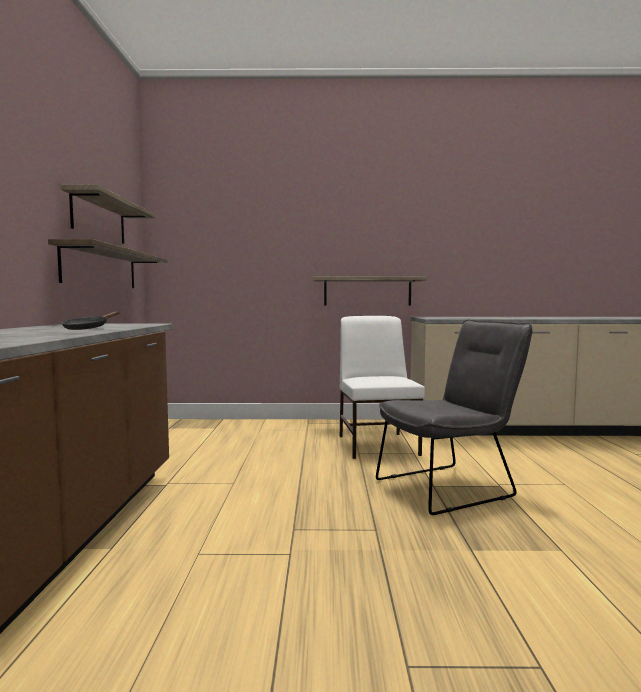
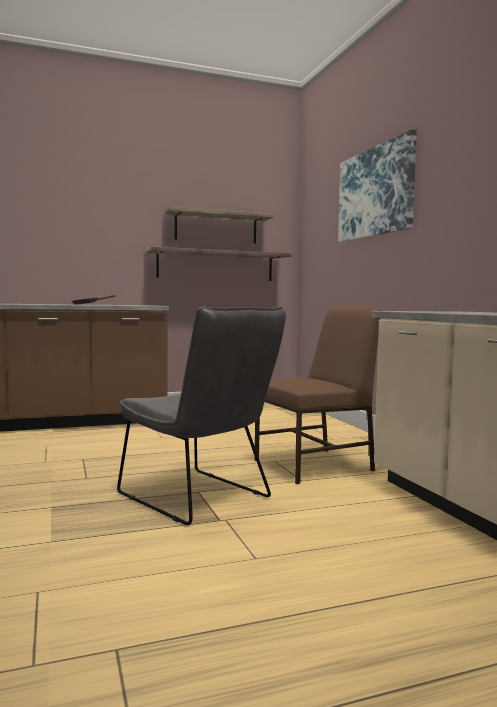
camera: 70 degrees right, 0 degrees up
(295, 219) = (375, 192): none -> picture
(367, 291) = (428, 275): shelf -> none
(378, 444) = (315, 465): white chair -> brown chair

